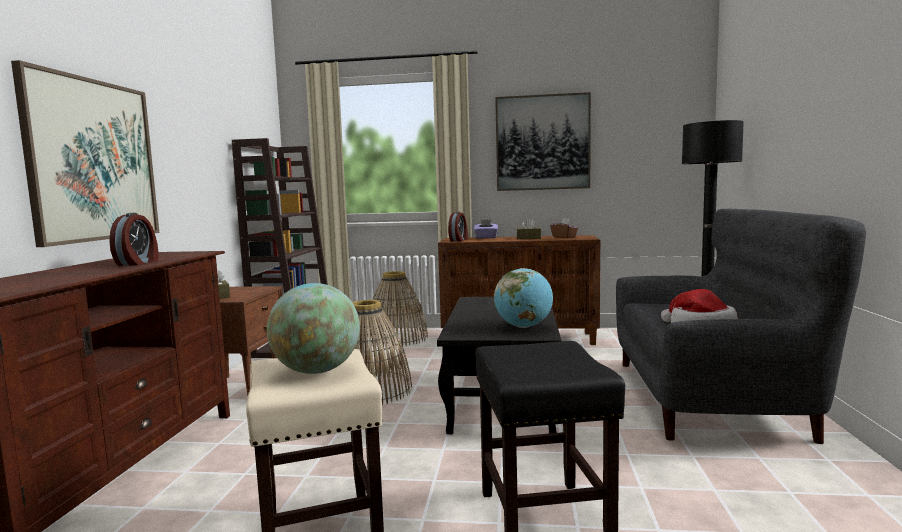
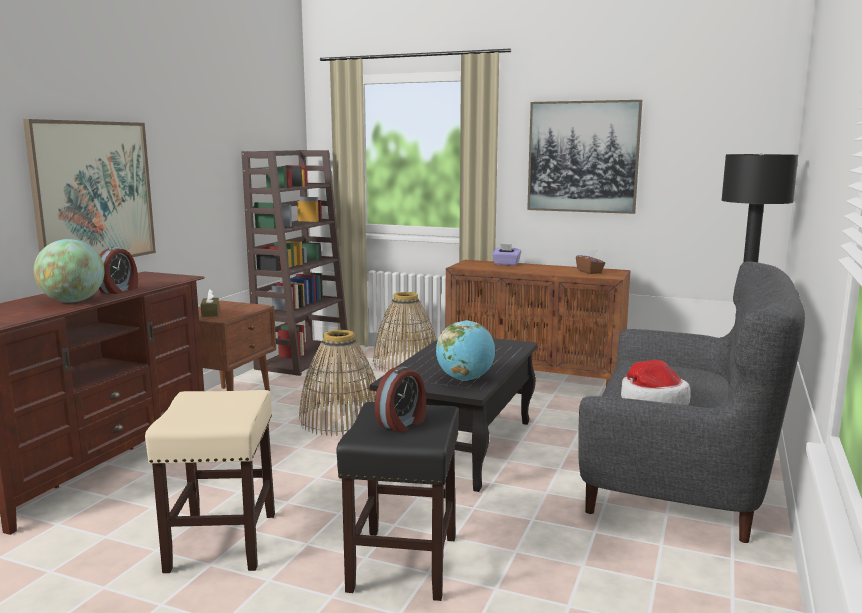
camera: 15 degrees right, 5 degrees up
(316, 371) = (216, 408): globe -> globe (73, 301)
(459, 240) = (472, 266): alarm clock -> alarm clock (403, 424)
(528, 238) = (548, 270): brown tissue box -> none

